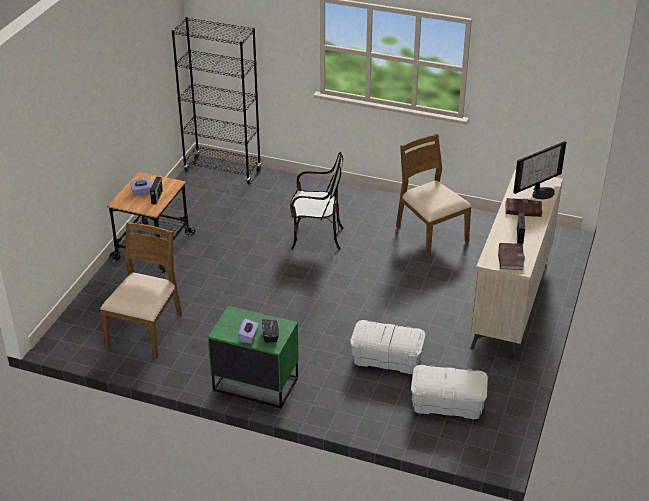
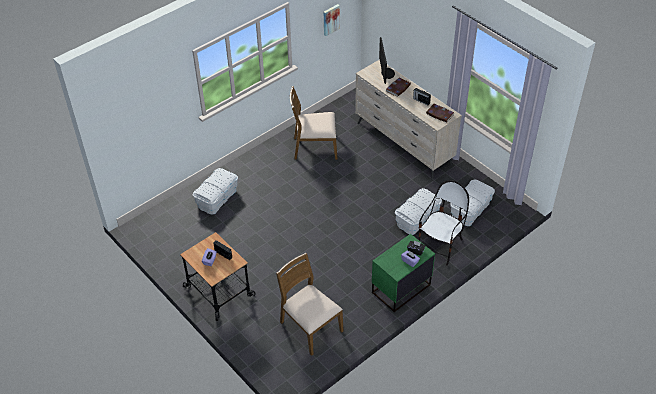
camera: 60 degrees left, 10 degrees up
(223, 171) = (156, 219): black bookcase -> none
(285, 196) = (217, 198): none -> white storage box
(316, 237) = (276, 201): chair -> chair (440, 246)
(539, 90) = (330, 19): none -> picture

